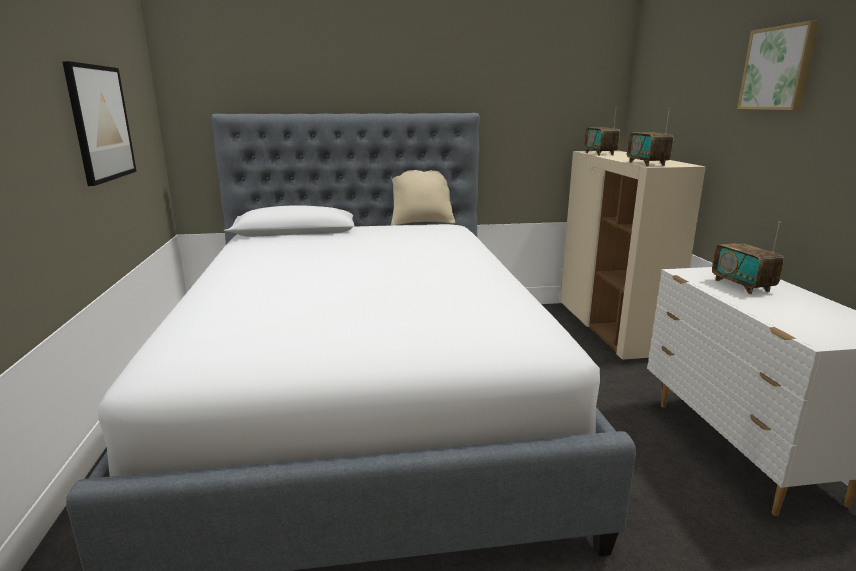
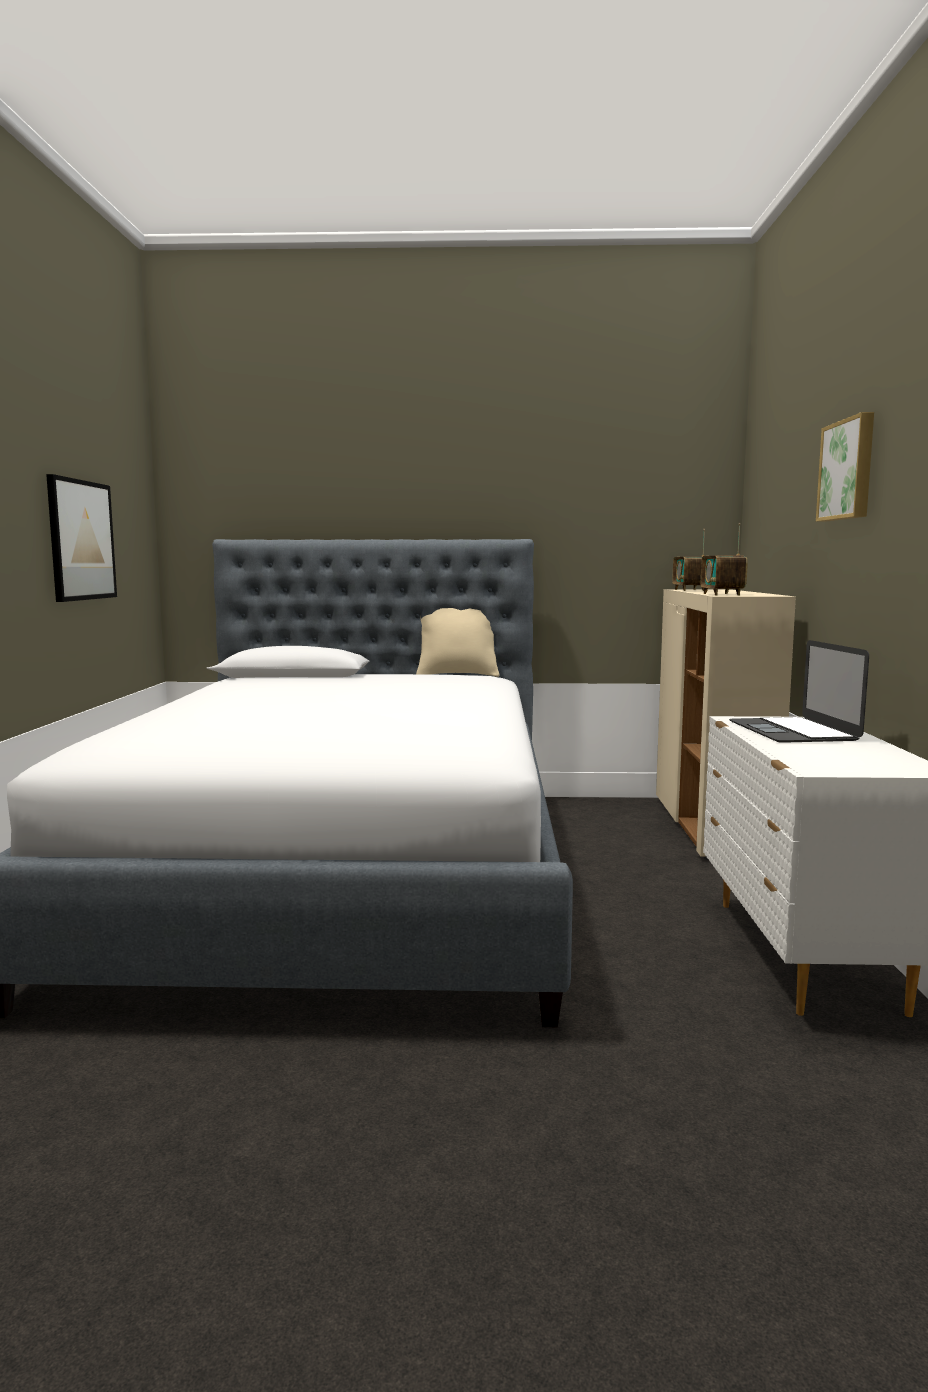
camera: 10 degrees right, 10 degrees down
(742, 286) = (793, 731): radio -> laptop

